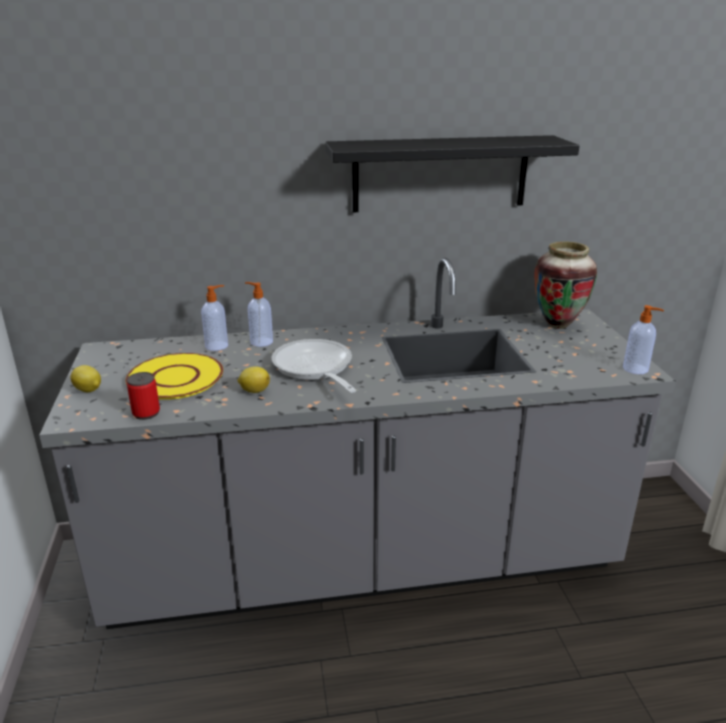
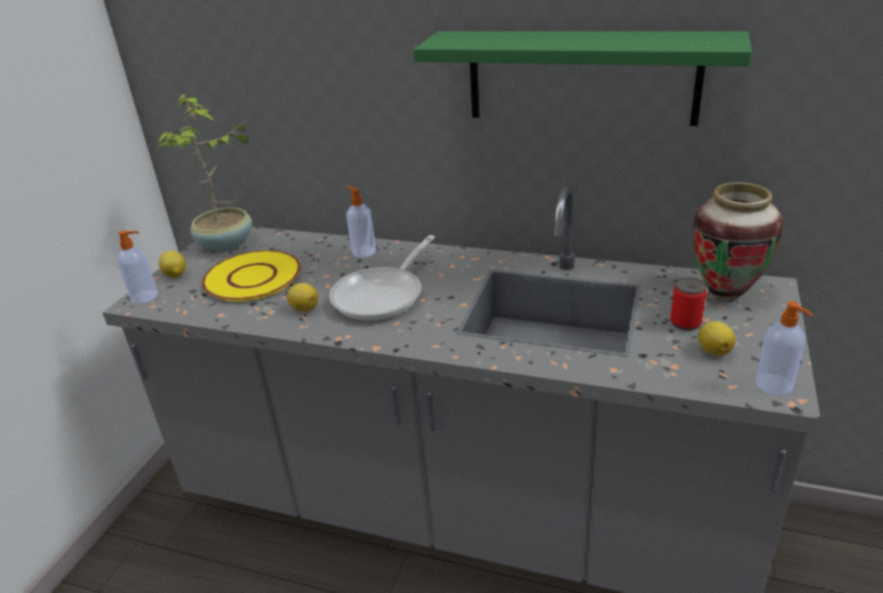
camera: 30 degrees right, 5 degrees up
(115, 357) = (226, 244): none -> potted plant
(146, 413) = (195, 311): can -> can (685, 323)
(217, 346) = (320, 248): soap dispenser -> soap dispenser (145, 297)
(314, 369) = (383, 295): frying pan -> frying pan turned 150 degrees counterclockwise
(440, 174) = (581, 77): black shelf -> green shelf
(583, 357) = (713, 350): none -> lemon

